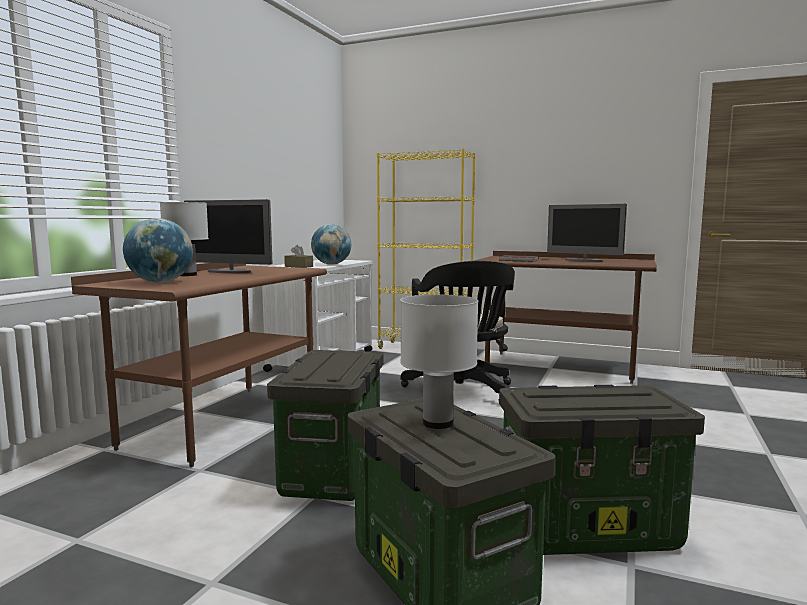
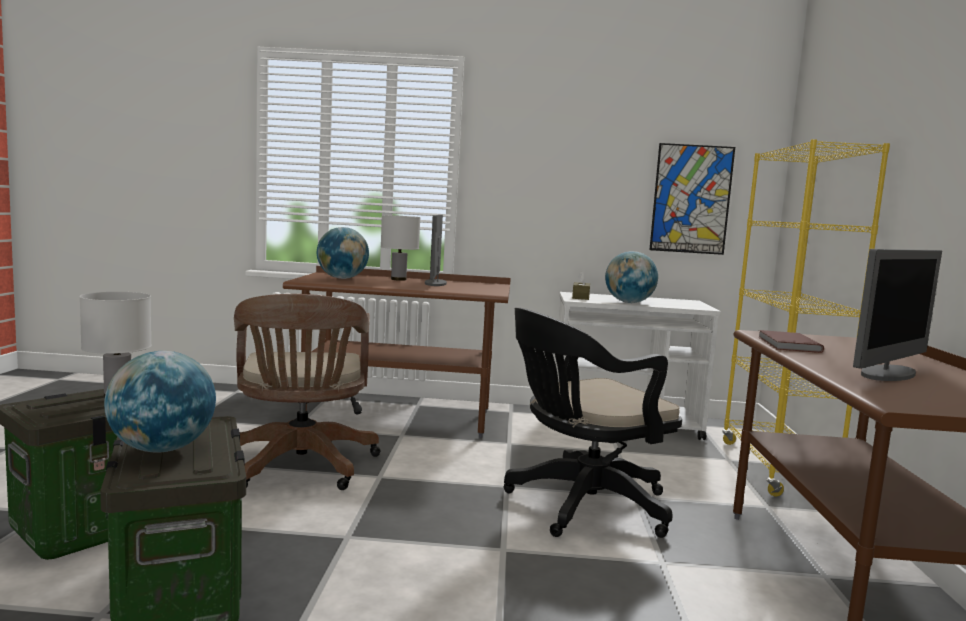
camera: 70 degrees right, 0 degrees up
(311, 184) = (691, 199): none -> picture
(334, 472) = (301, 468): storage box -> brown office chair
(583, 260) = (888, 374): monitor -> monitor turned 150 degrees counterclockwise
(610, 401) = (162, 449): none -> globe

